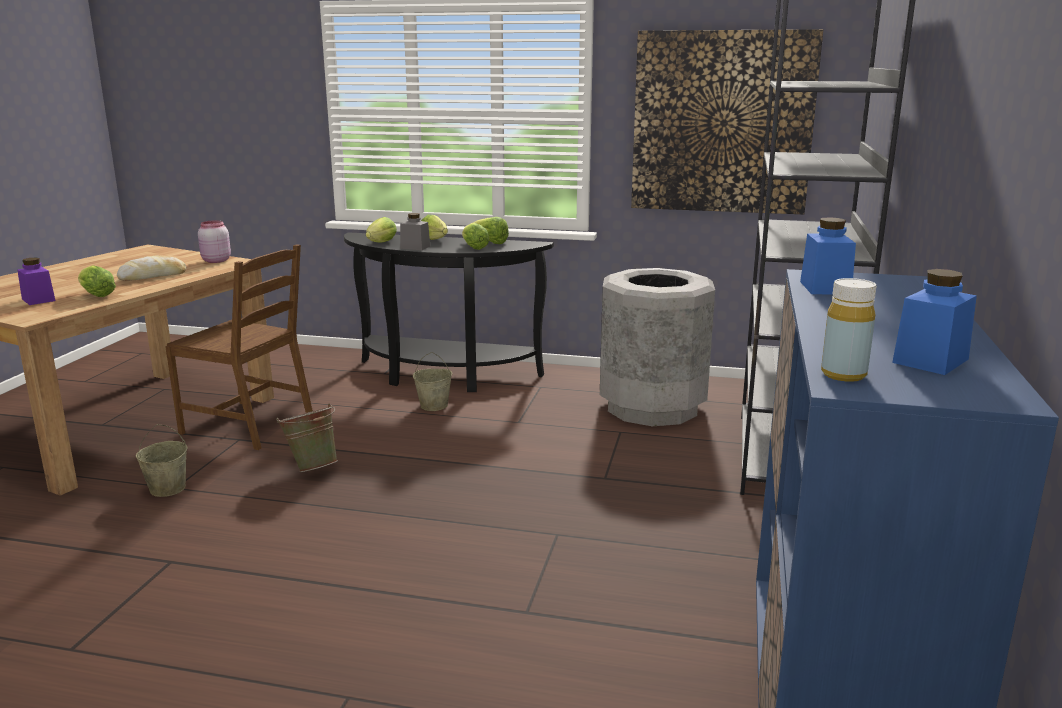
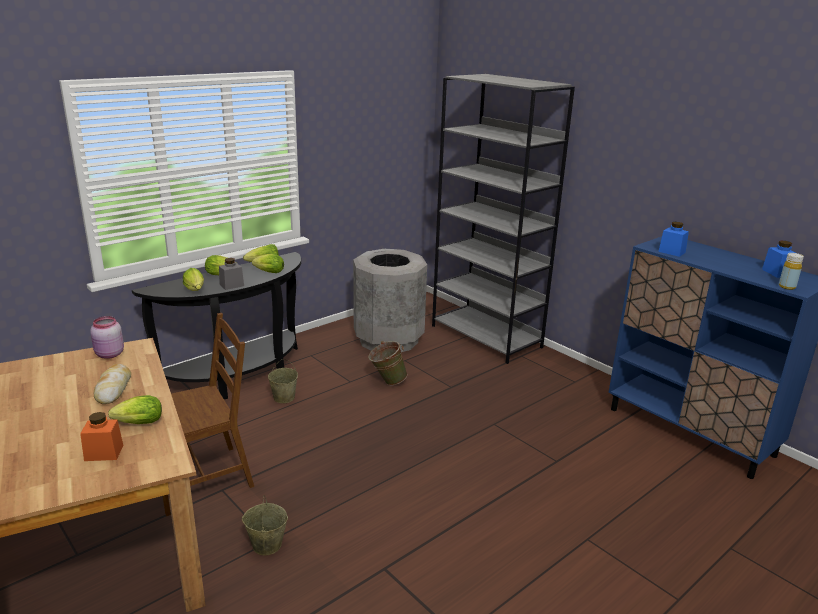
camera: 55 degrees left, 5 degrees up
(38, 300) = (104, 453): purple jar -> orange jar
(312, 467) = (315, 472): green bucket -> green bucket (387, 382)
(722, 123) = (371, 149): picture -> none

